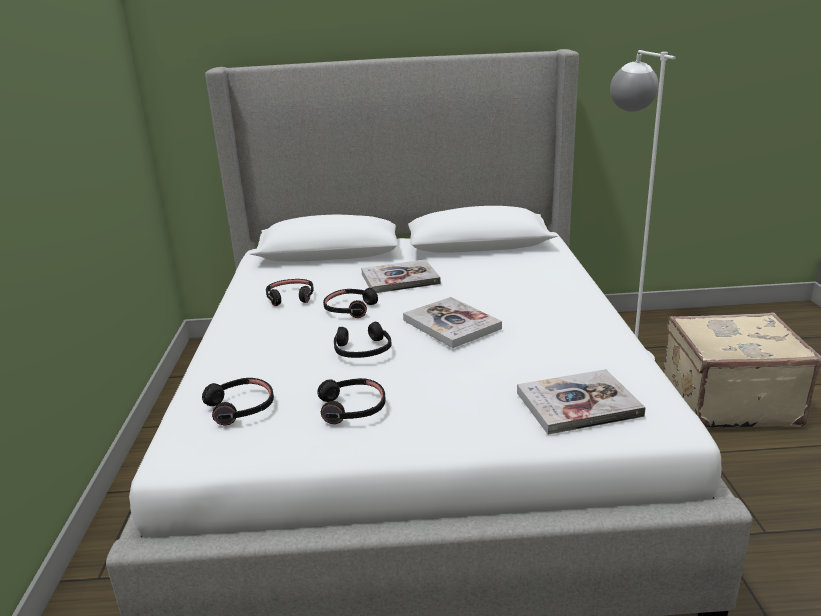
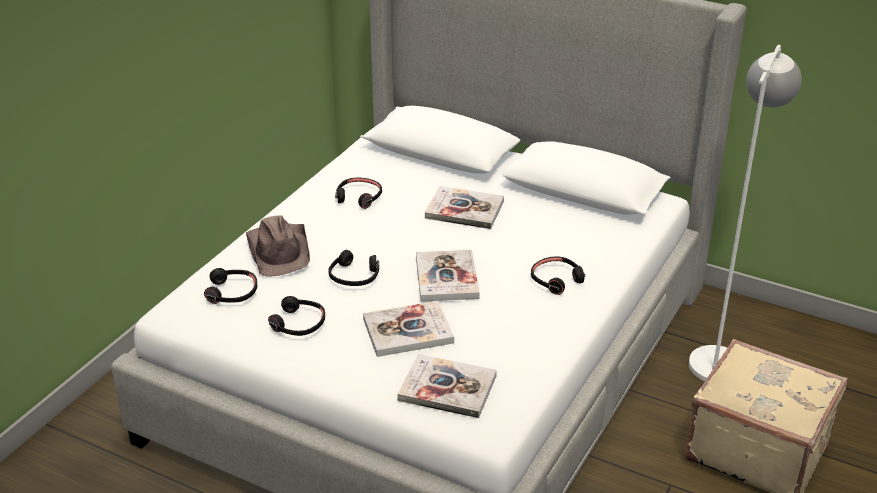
camera: 30 degrees right, 10 degrees up
(257, 355) = (280, 250): none -> brown hat
(350, 309) = (389, 229): black headphones -> black headphones (556, 280)
(472, 374) = (408, 331): none -> book

